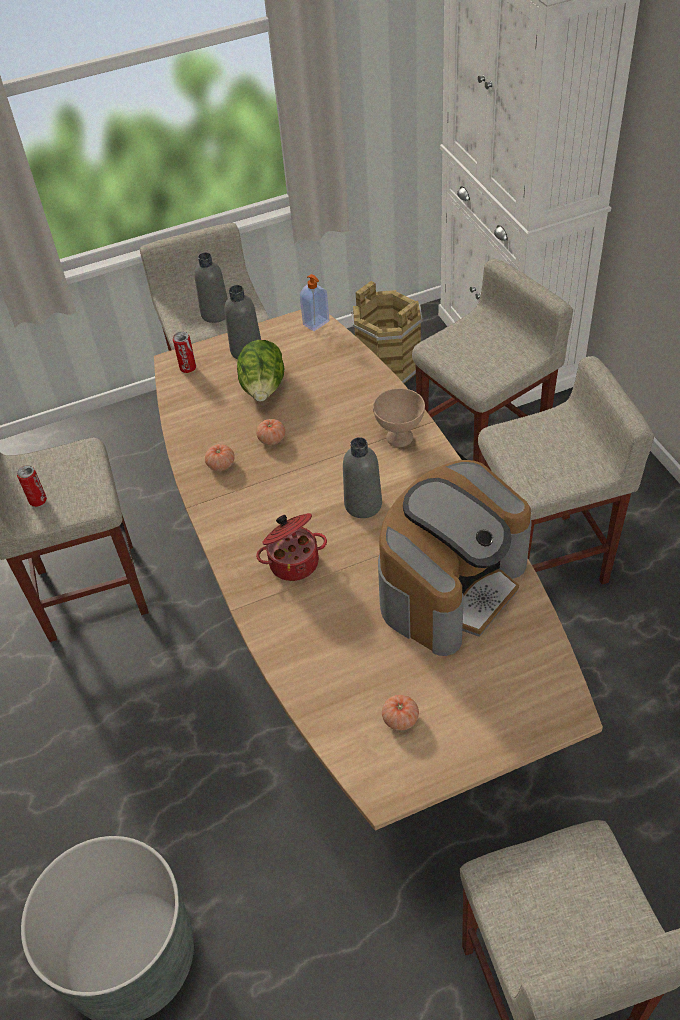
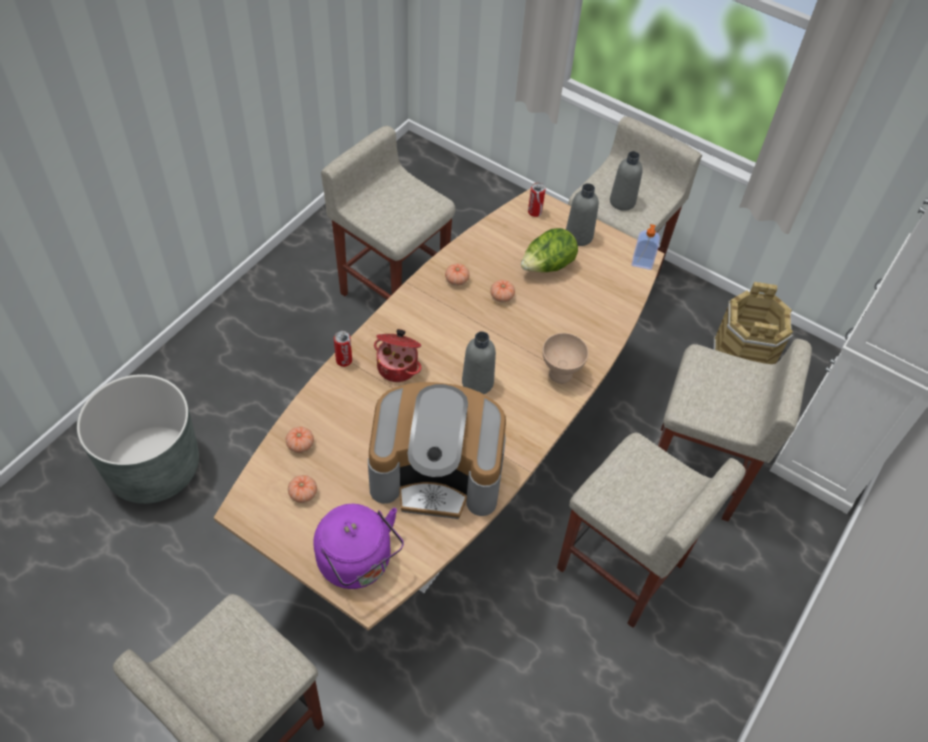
camera: 50 degrees right, 5 degrees up
(38, 500) = (375, 204): can -> can (344, 360)
(333, 695) = (300, 445): none -> tomato
(520, 702) = (358, 563): none -> purple kettle

